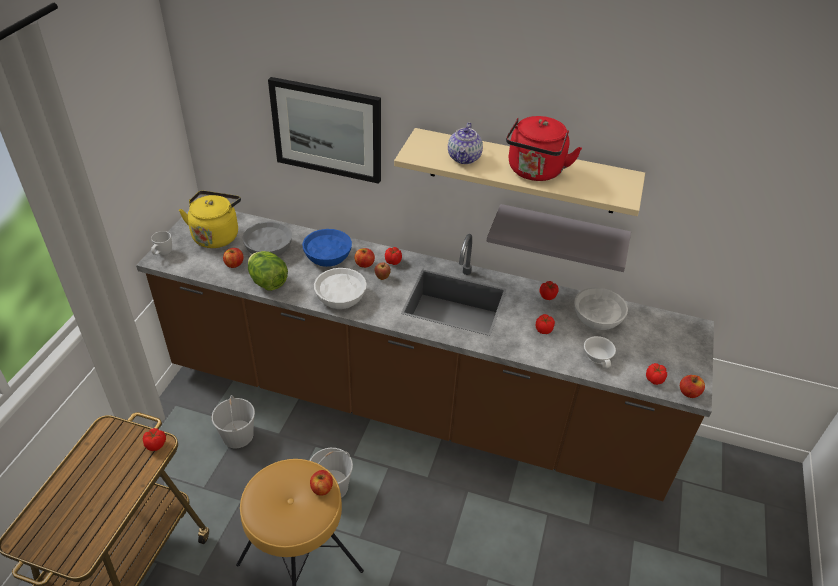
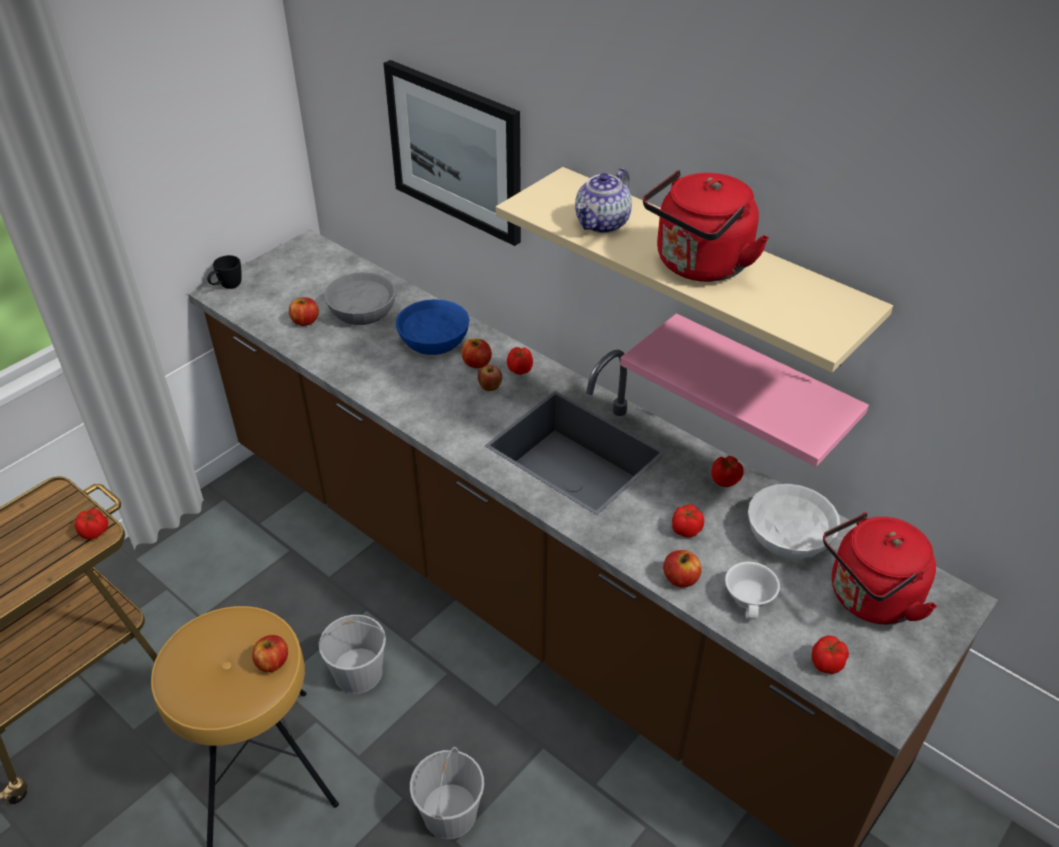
camera: 25 degrees right, 0 degrees up
(162, 254) = (227, 287): white mug -> black mug
(216, 235) = (307, 278): yellow kettle -> none
(238, 436) = (276, 563): white bucket -> white bucket (450, 814)
(268, 282) = (332, 356): lettuce -> none
(340, 297) = (415, 400): white bowl -> none
(560, 237) = (761, 388): grey shelf -> pink shelf
(655, 339) = (869, 599): none -> red kettle
(689, 392) = (876, 705): apple -> apple (680, 579)

